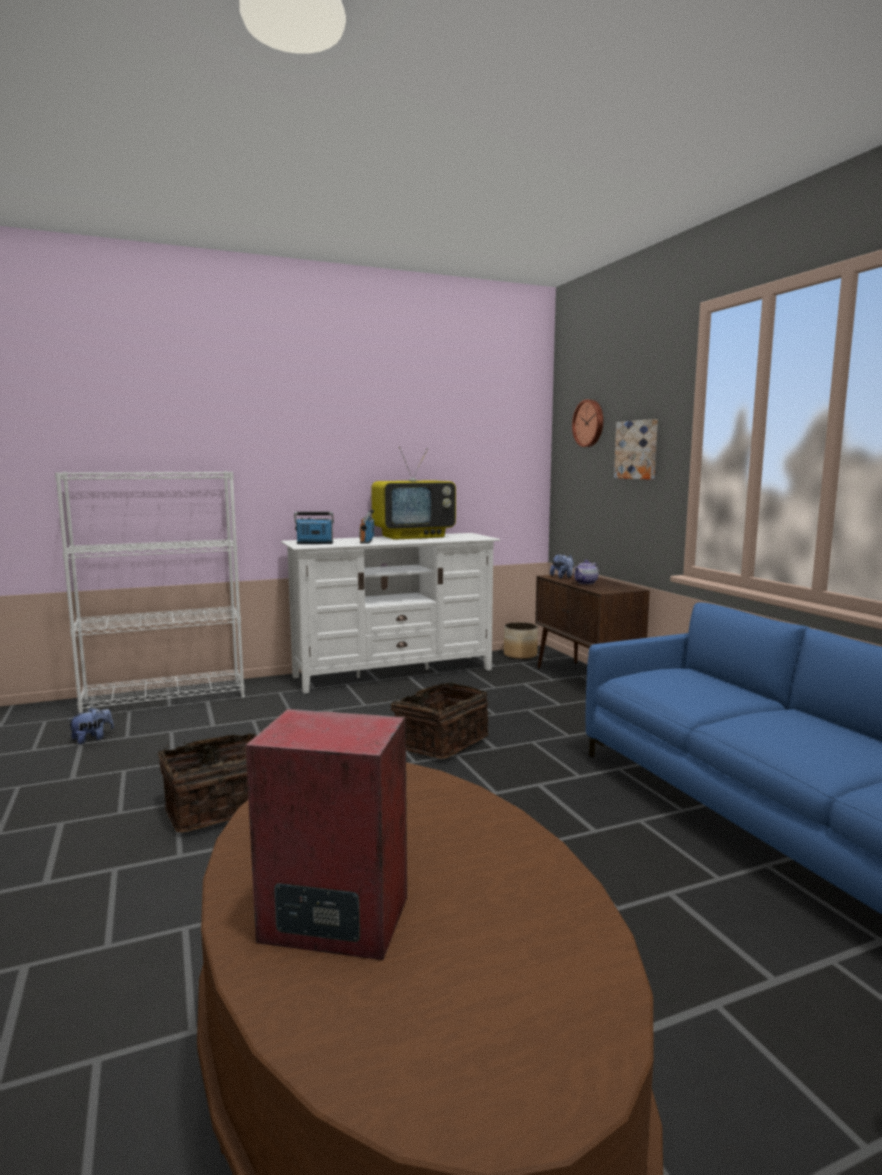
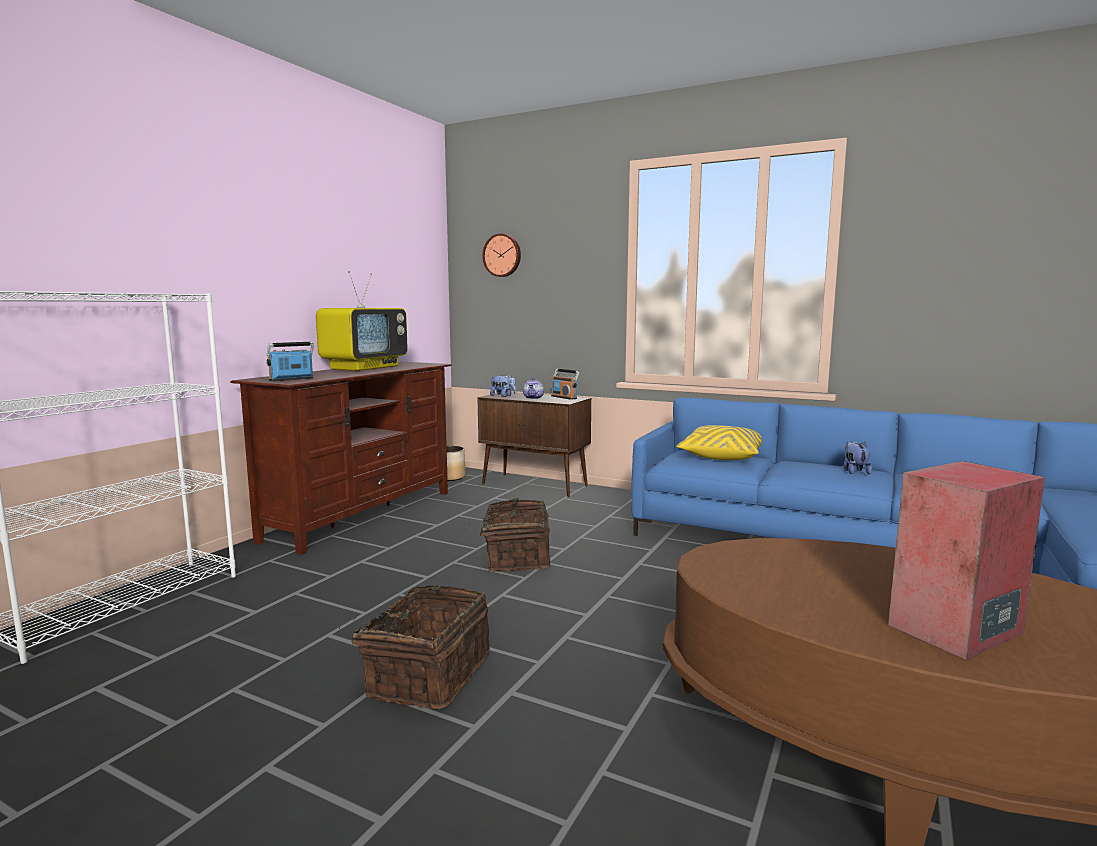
camera: 40 degrees left, 0 degrees up
(92, 738) = (104, 677): plush toy -> plush toy (854, 471)
(366, 541) = (340, 374): radio -> radio (564, 397)
(393, 673) = (361, 515): white tv stand -> brown tv stand
(637, 450) = (565, 279): picture -> none
(705, 684) = (722, 456): none -> yellow pillow

